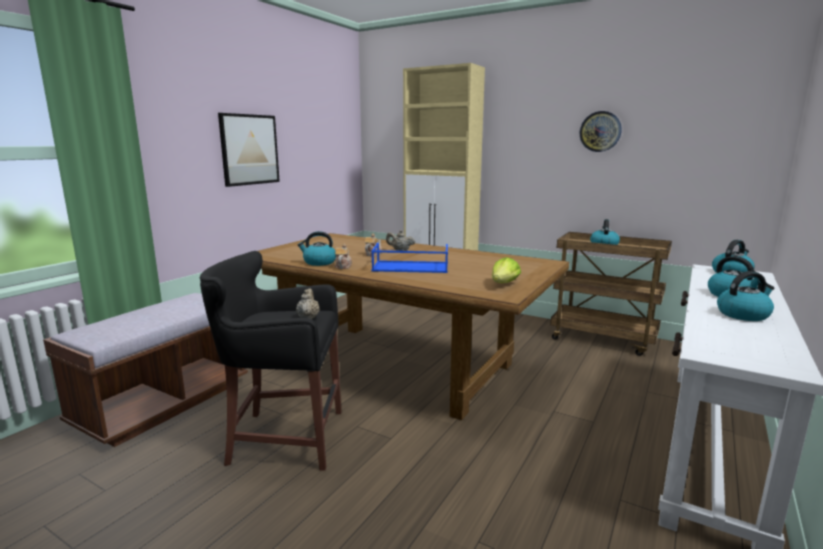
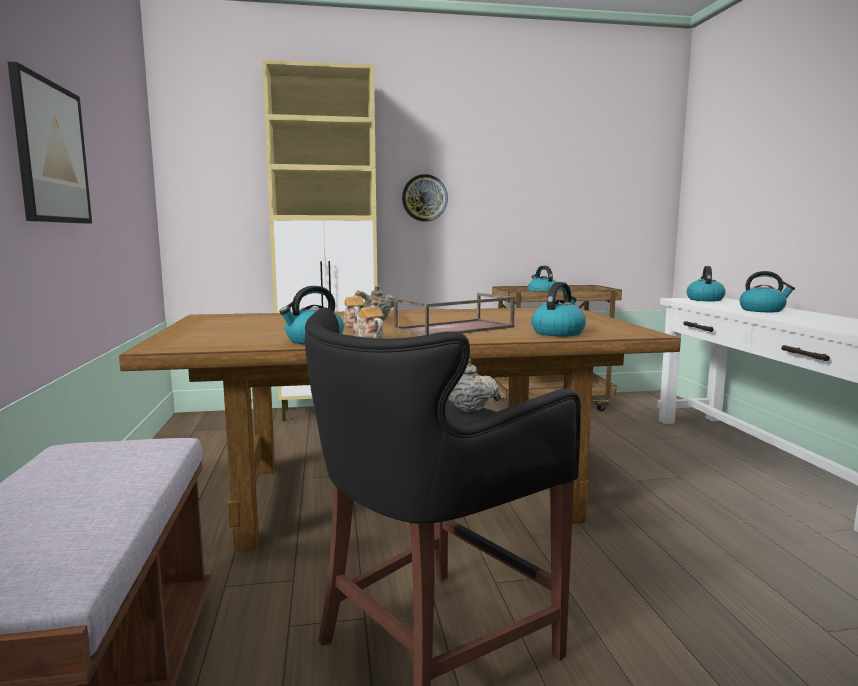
camera: 40 degrees left, 5 degrees down
(410, 267) = (454, 329): blue tray -> brown tray
(504, 284) = (603, 327): lettuce -> none
(600, 131) = (515, 168): wall clock -> wall clock (424, 198)
(743, 314) = (816, 318): kettle -> kettle (558, 332)

